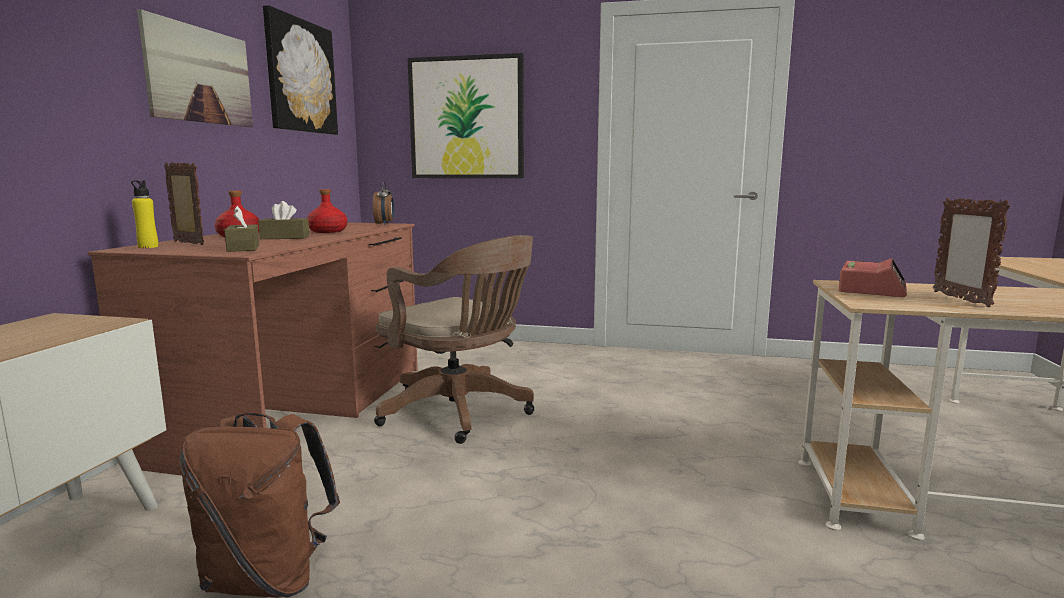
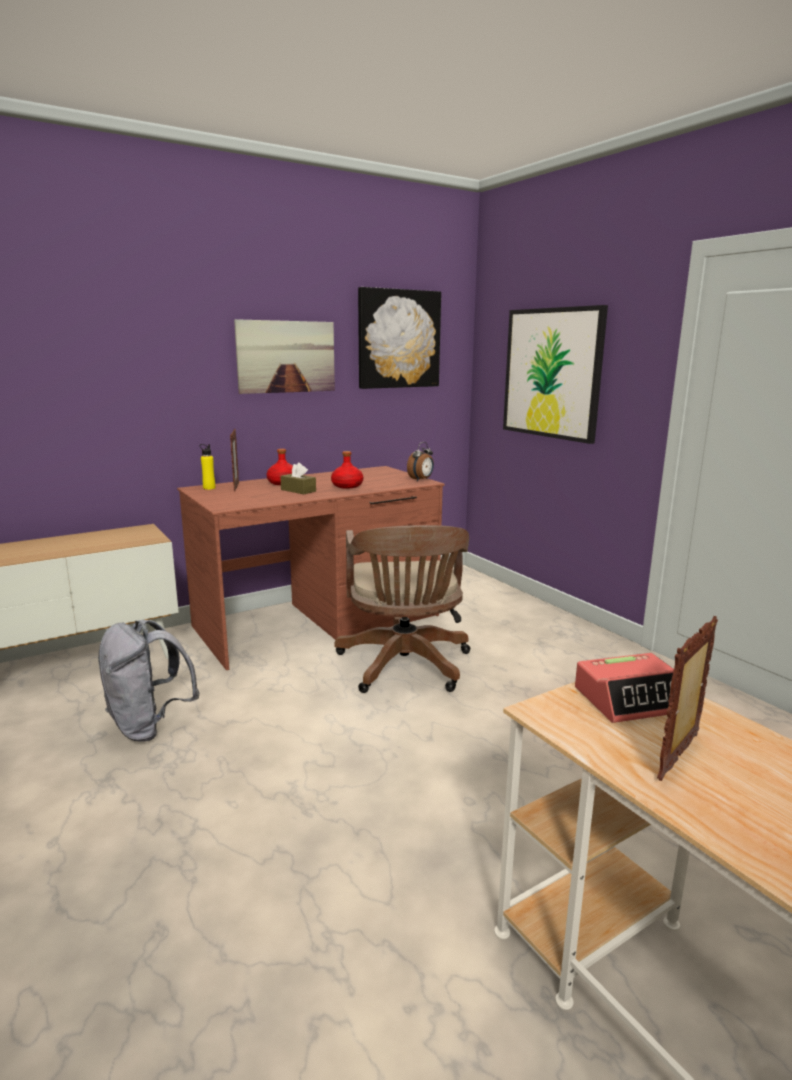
camera: 45 degrees right, 5 degrees up
(243, 248) = (240, 500): brown tissue box -> none
(268, 578) = (149, 726): brown backpack -> grey backpack

